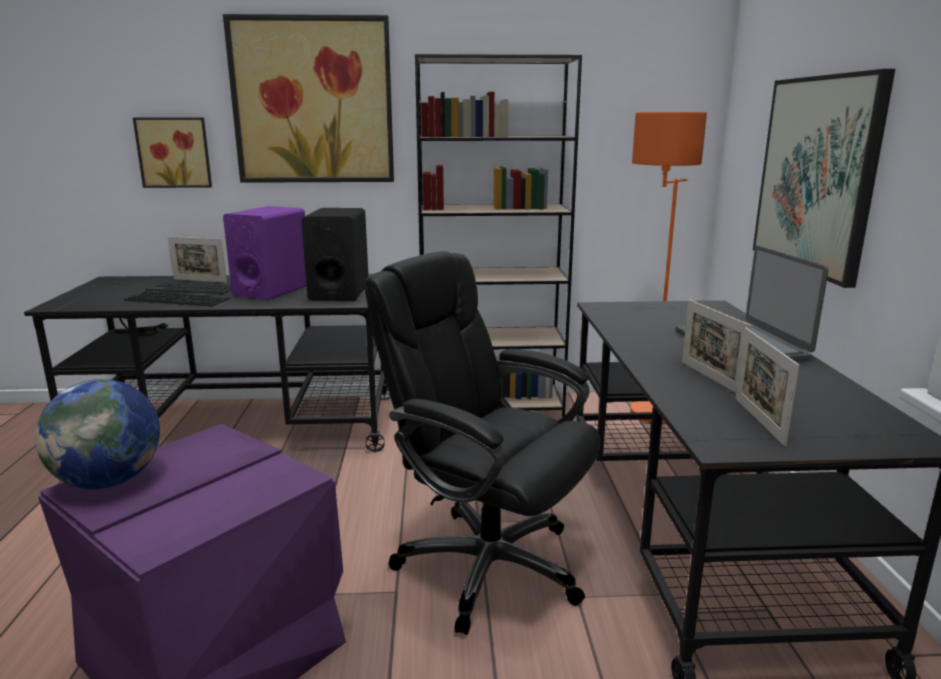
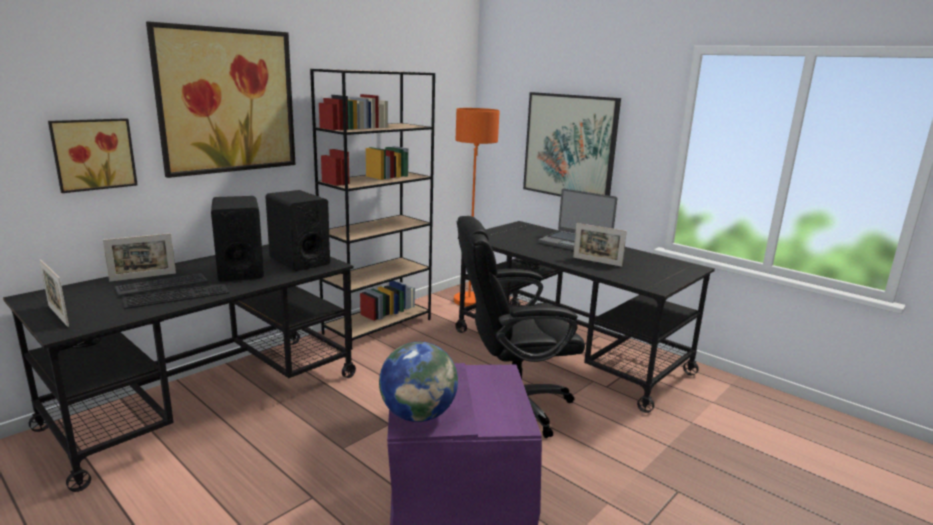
camera: 45 degrees left, 0 degrees up
(272, 290) = (240, 270): purple speaker -> black speaker
(758, 420) = (646, 274): picture frame -> picture frame (58, 316)

